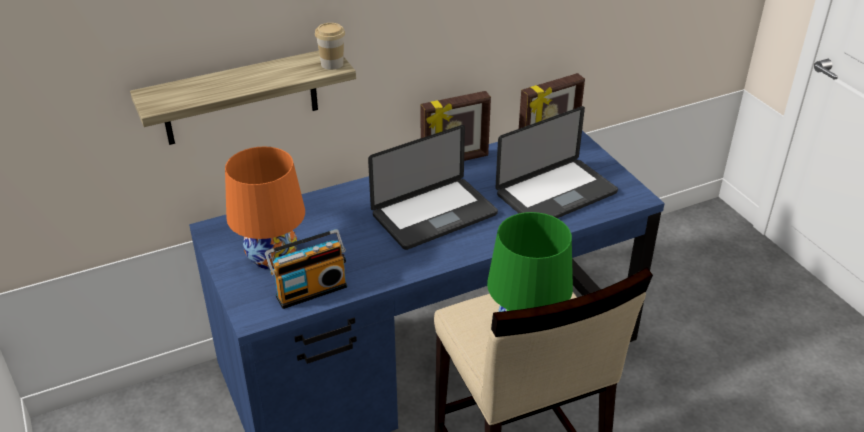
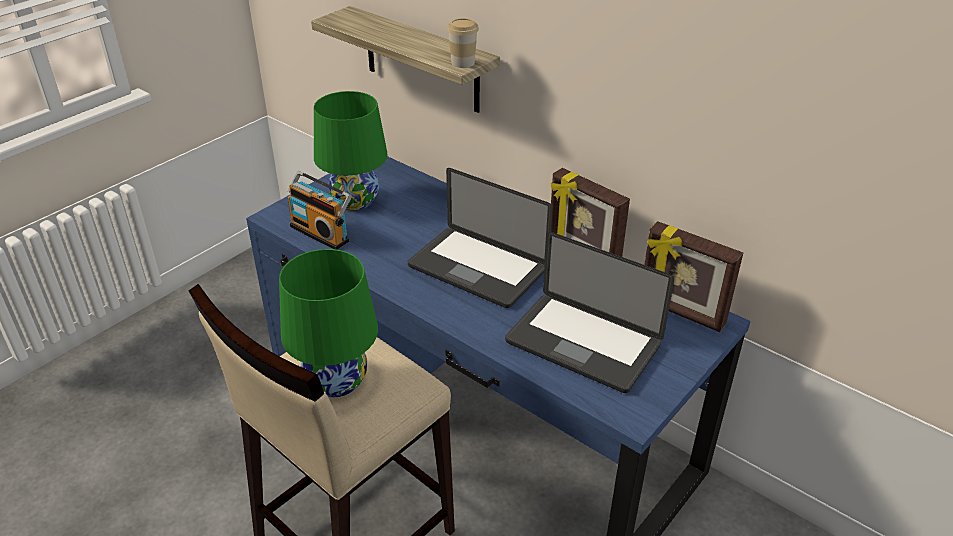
camera: 65 degrees right, 0 degrees up
(272, 256) = (355, 200): orange table lamp -> green table lamp

